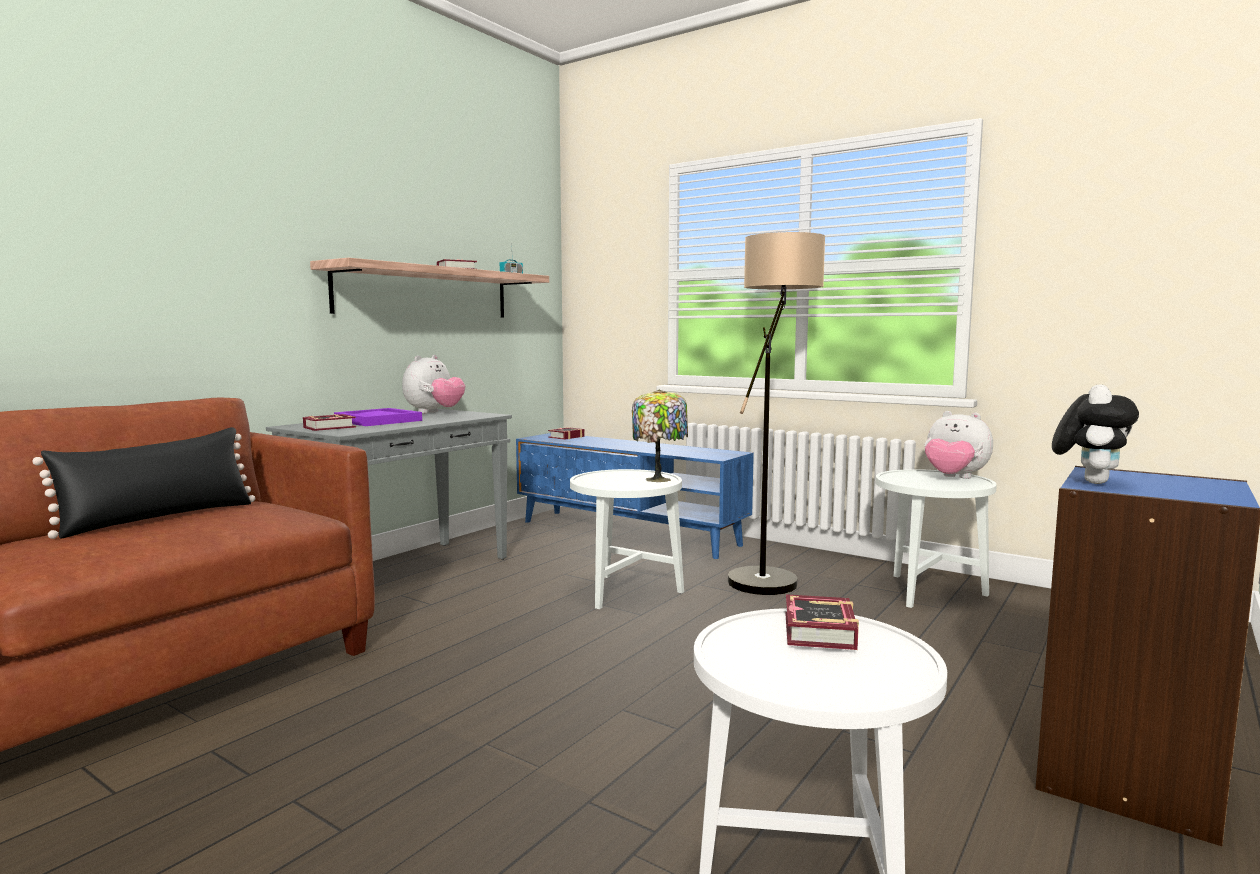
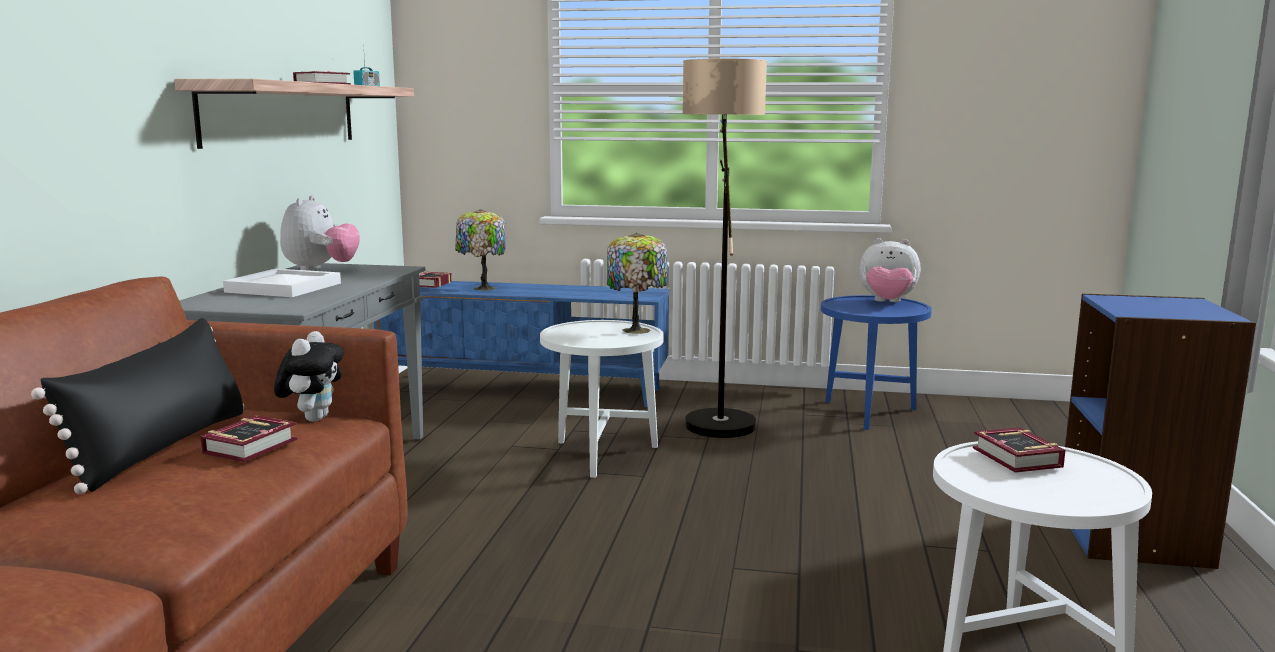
camera: 25 degrees left, 5 degrees up
(332, 427) = (253, 303): book -> book (255, 446)
(379, 421) = (286, 287): purple tray -> white tray
(598, 442) = (483, 288): none -> table lamp
(928, 593) = (869, 414): white side table -> blue side table
(1090, 481) = (1122, 308): plush toy -> plush toy (313, 418)

